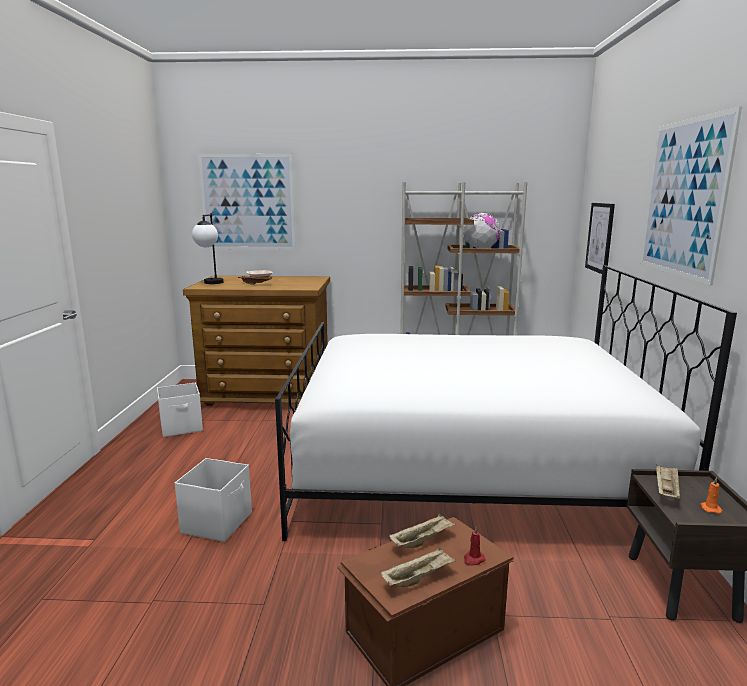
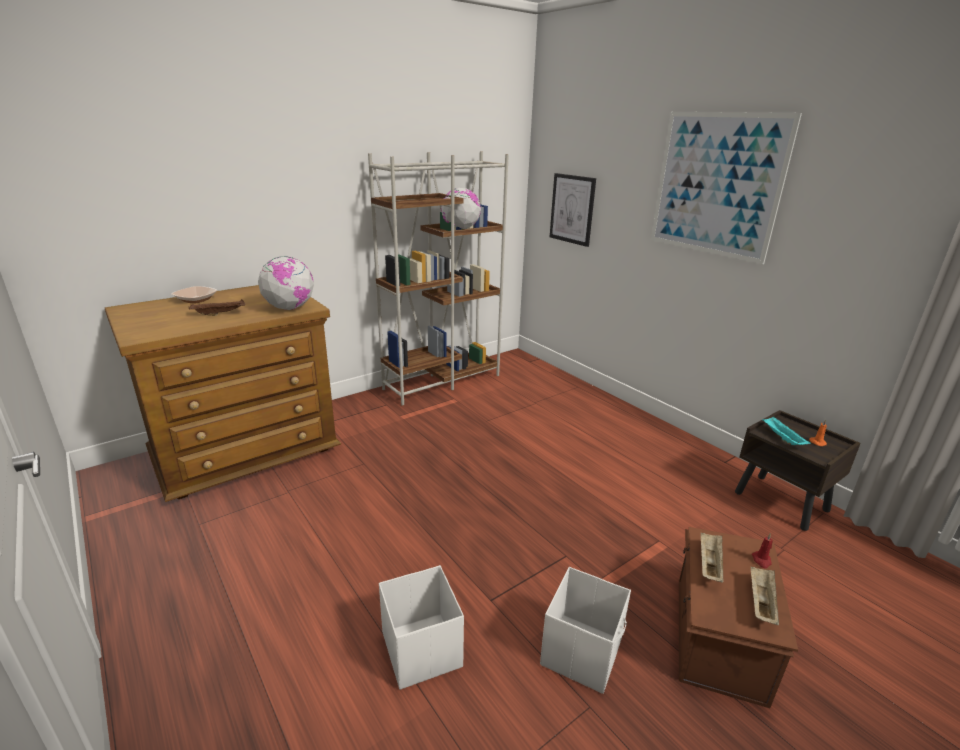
camera: 40 degrees left, 10 degrees up
(182, 427) = (188, 546): white storage box -> white storage box (582, 651)
(211, 283) = (145, 326): table lamp -> none
(248, 202) = (147, 187): picture -> none
(297, 287) = (289, 308): none -> globe
(467, 470) = (557, 465): white bed -> none
(665, 490) = (782, 438): beige tray -> turquoise tray

